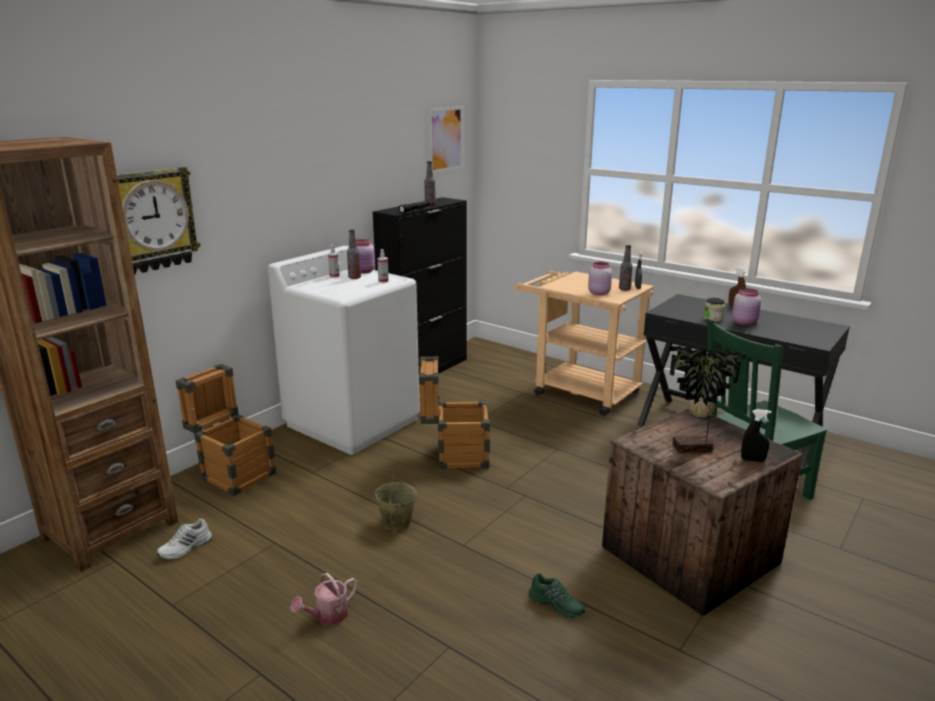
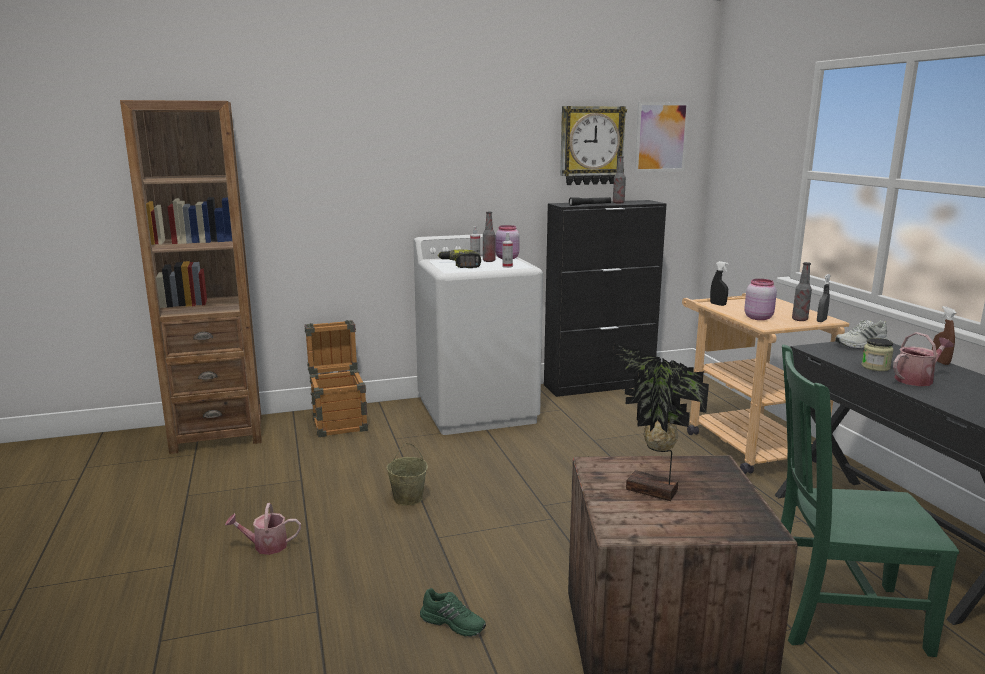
camera: 35 degrees right, 5 degrees down
(151, 220) = (302, 180): wall clock -> wall clock (591, 145)
(186, 548) = (243, 461): white shoe -> white shoe (862, 345)
(337, 286) = (460, 265): none -> power drill
(454, 455) = (529, 462): crate -> none
(557, 604) = (453, 622): green shoe -> green shoe turned 45 degrees counterclockwise
(744, 322) = (917, 379): pink jar -> watering can
(752, 460) = (708, 525): black spray bottle -> black spray bottle (718, 304)

